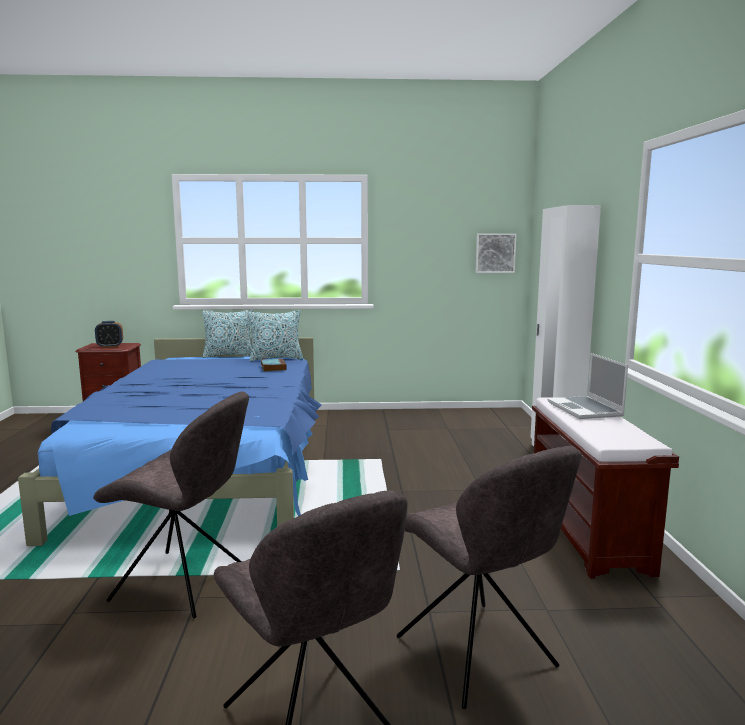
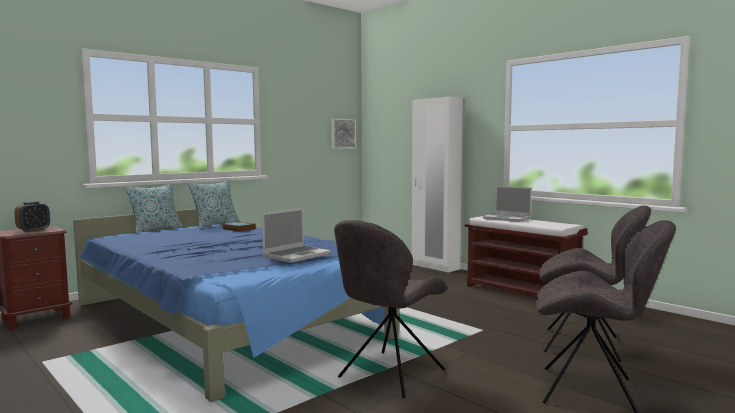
camera: 40 degrees left, 5 degrees down
(184, 584) = (389, 375): grey chair -> grey chair turned 150 degrees clockwise
(190, 414) = (297, 255): none -> laptop

